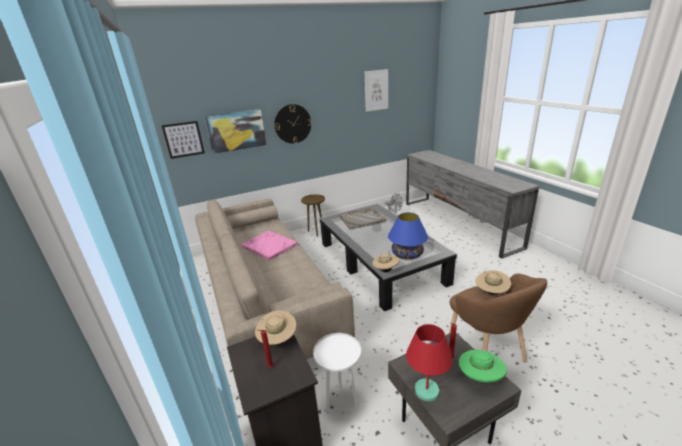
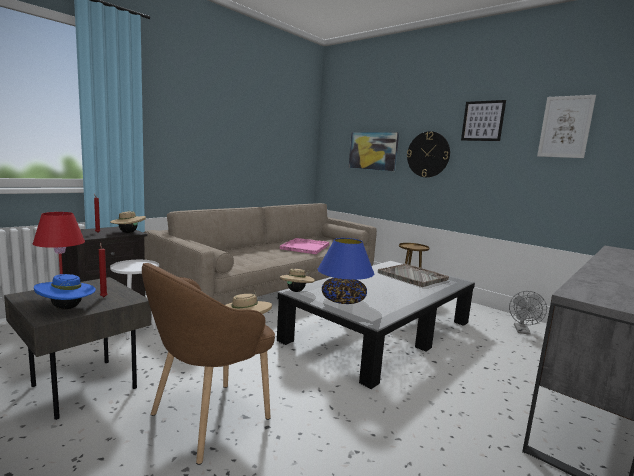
camera: 65 degrees right, 15 degrees down
(183, 139) = (334, 150): picture -> picture (483, 121)
(480, 377) = (67, 308): green hat -> blue hat

